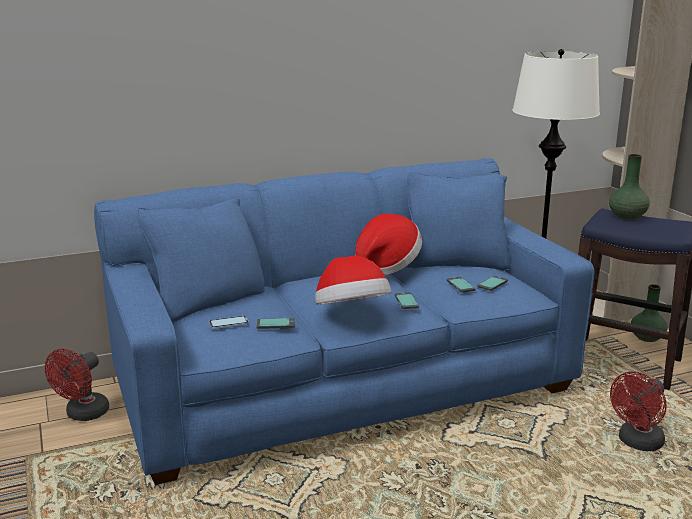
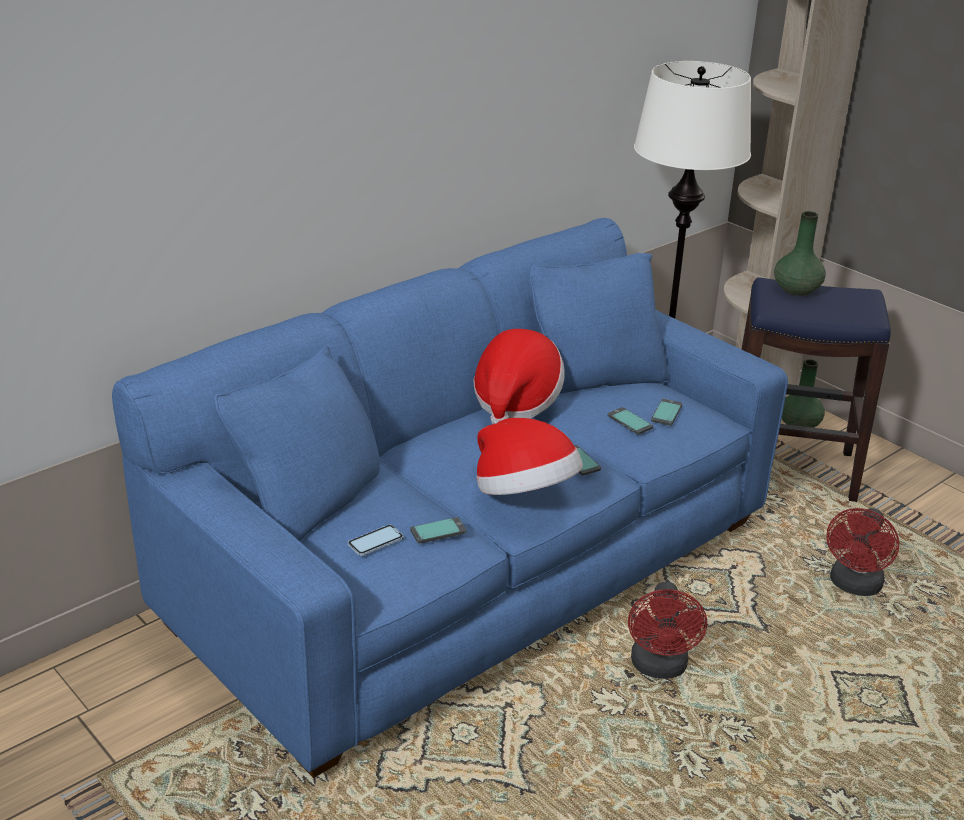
camera: 20 degrees left, 10 degrees up
(83, 415) = (135, 688): red fan -> red fan (659, 668)

